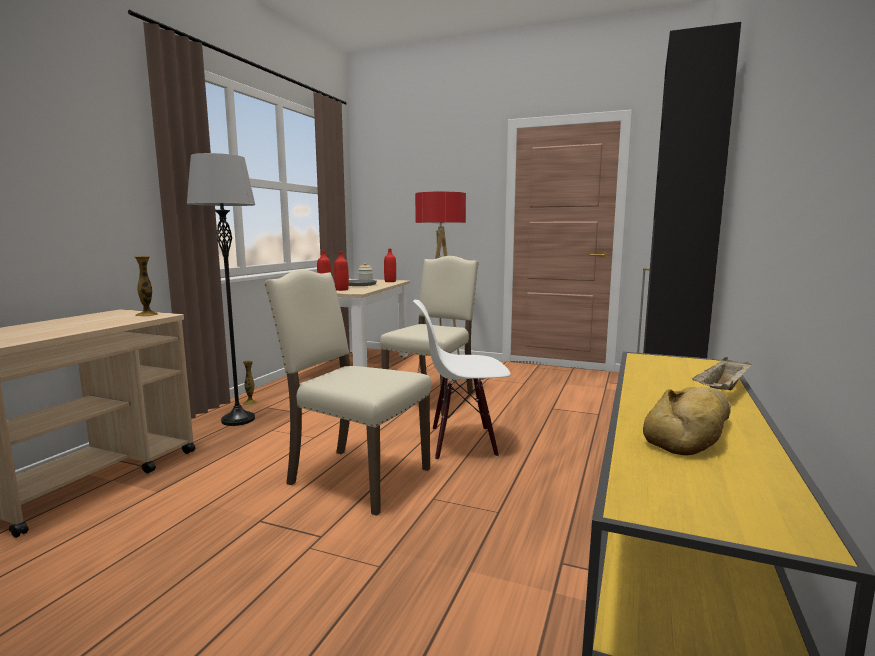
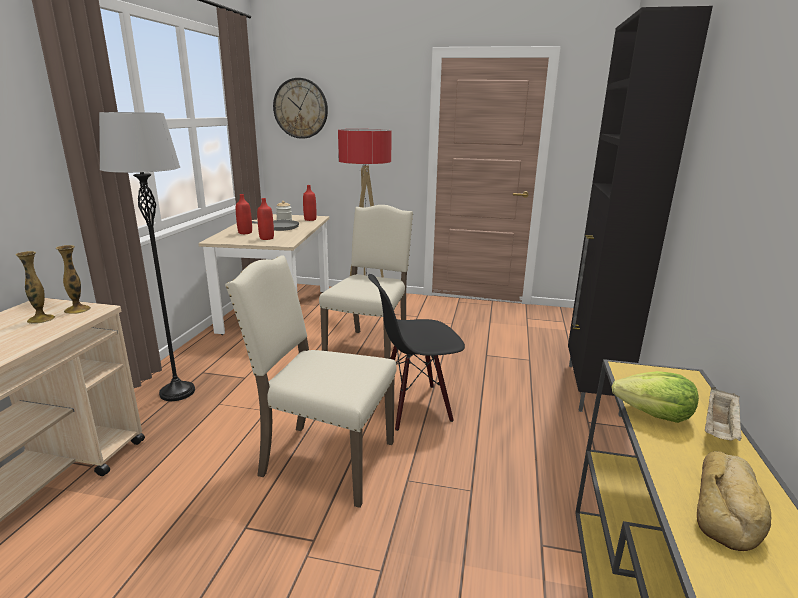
camera: 10 degrees left, 10 degrees up
(250, 403) = (182, 367): vase -> vase (41, 319)
(388, 182) = (300, 108): none -> wall clock
(462, 442) = (415, 406): white chair -> black chair
(652, 380) = (654, 414): none -> lettuce

